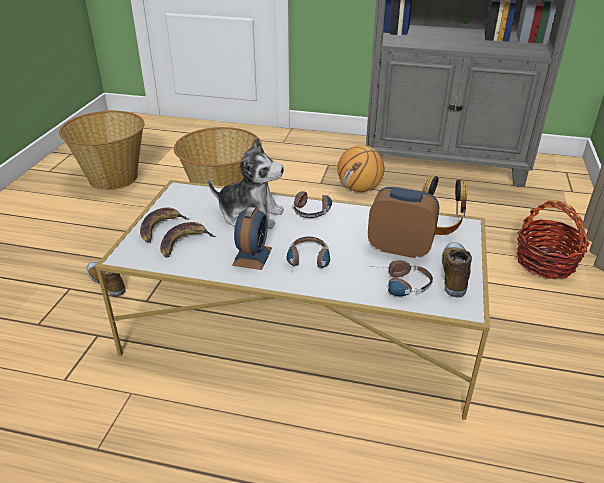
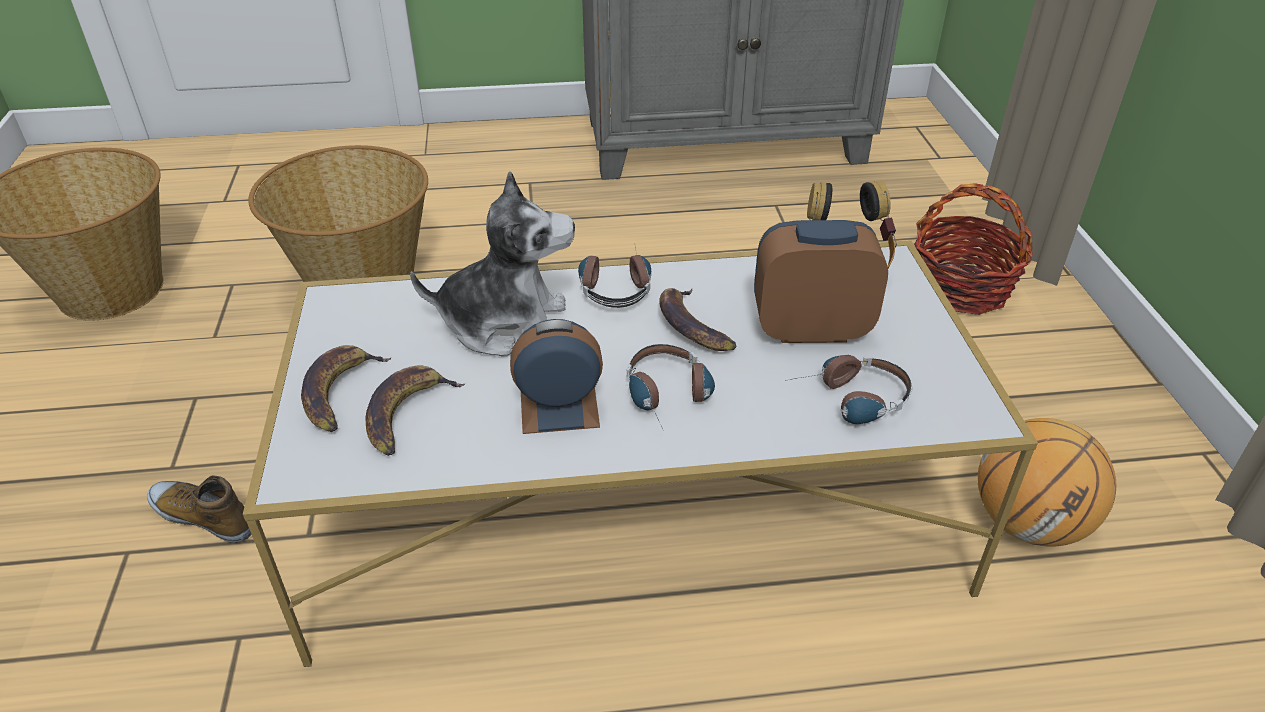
camera: 20 degrees left, 5 degrees up
(252, 256) = (559, 409): alarm clock -> alarm clock turned 90 degrees counterclockwise
(339, 234) = (692, 326): none -> banana
(359, 189) = (606, 218): basketball -> basketball (1029, 523)
(455, 273) = (926, 355): shoe -> none

